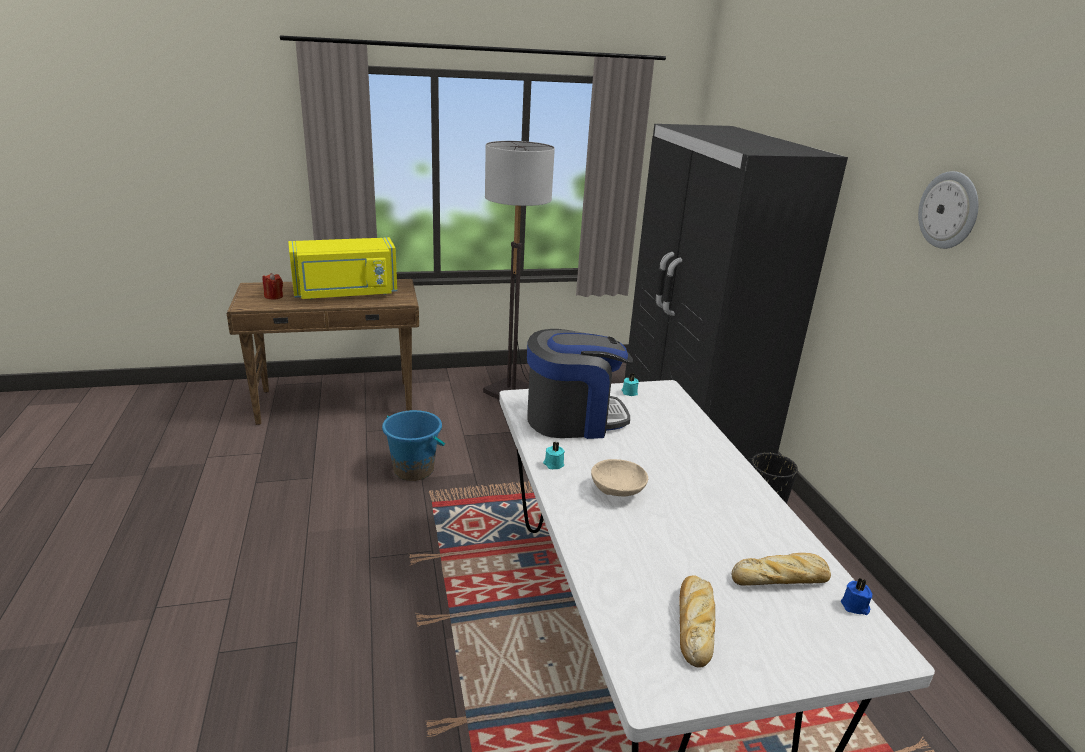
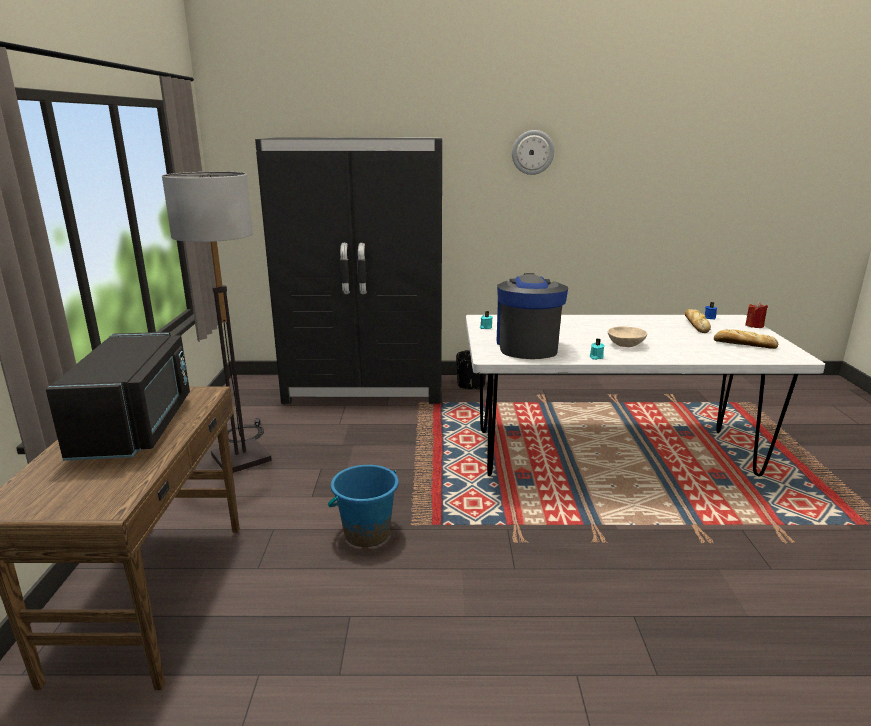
camera: 75 degrees left, 5 degrees down
(274, 296) = (88, 482): red candle -> red candle (754, 326)
(345, 293) = (137, 426): yellow microwave -> black microwave

